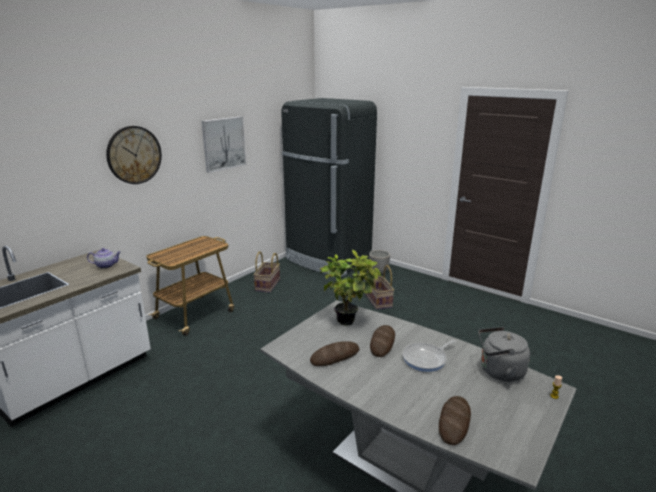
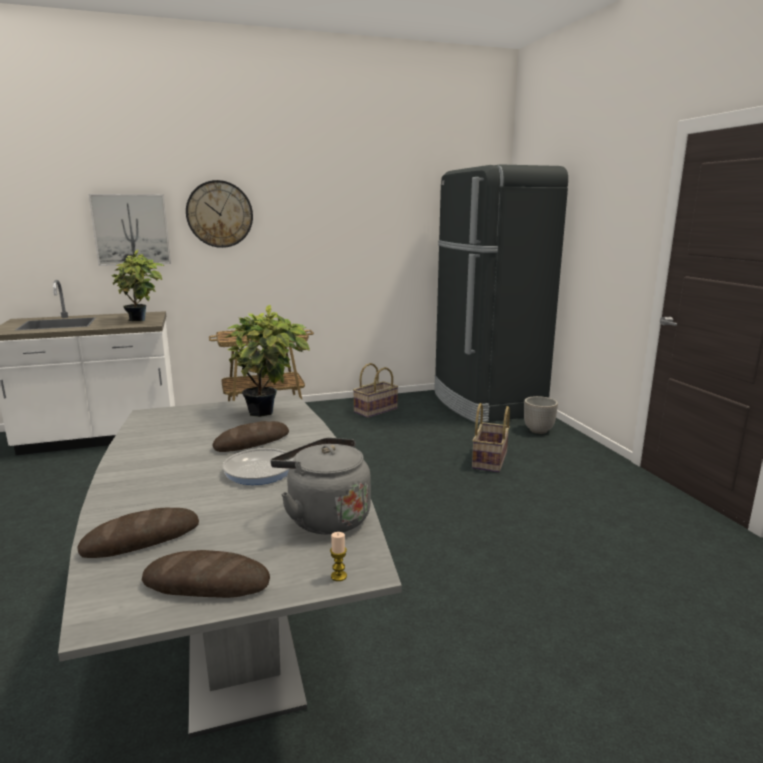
camera: 35 degrees right, 5 degrees down
(106, 265) = (141, 320): teapot -> potted plant
(223, 143) = (345, 218): picture -> picture (131, 229)
(335, 357) = (176, 436): bread -> bread (207, 583)

